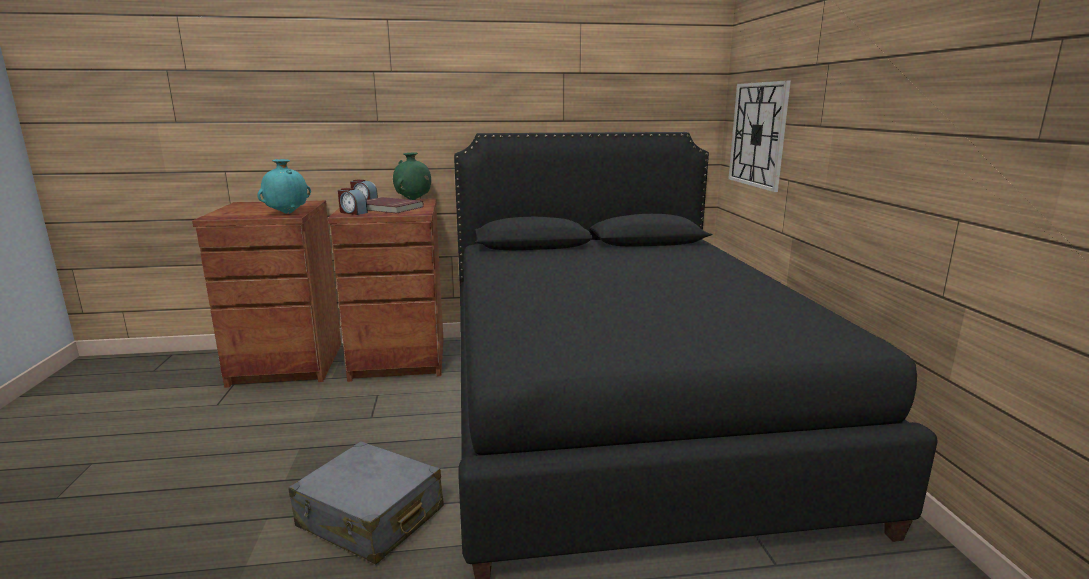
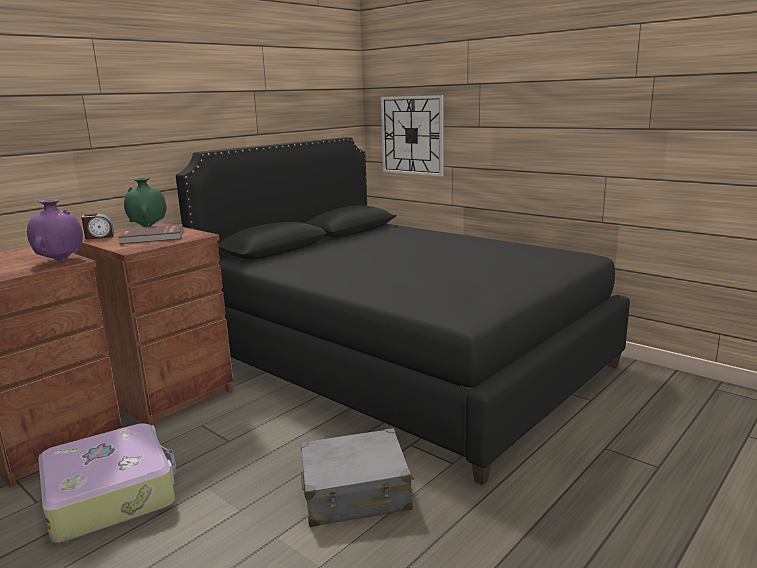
camera: 40 degrees left, 0 degrees up
(251, 421) = (111, 494): none -> suitcase
(288, 213) = (60, 260): turquoise vase -> purple vase
(353, 212) = (132, 246): alarm clock -> none

